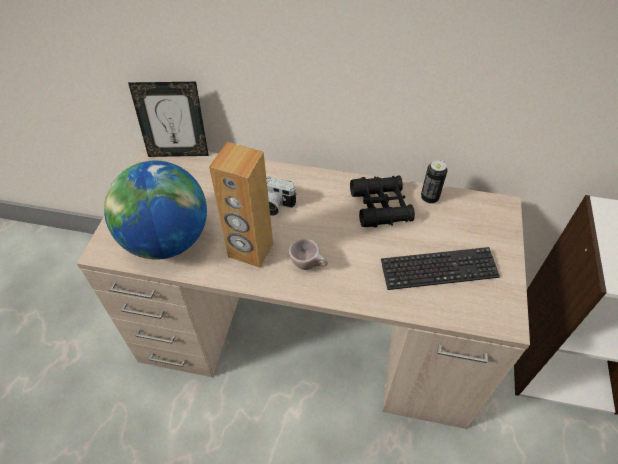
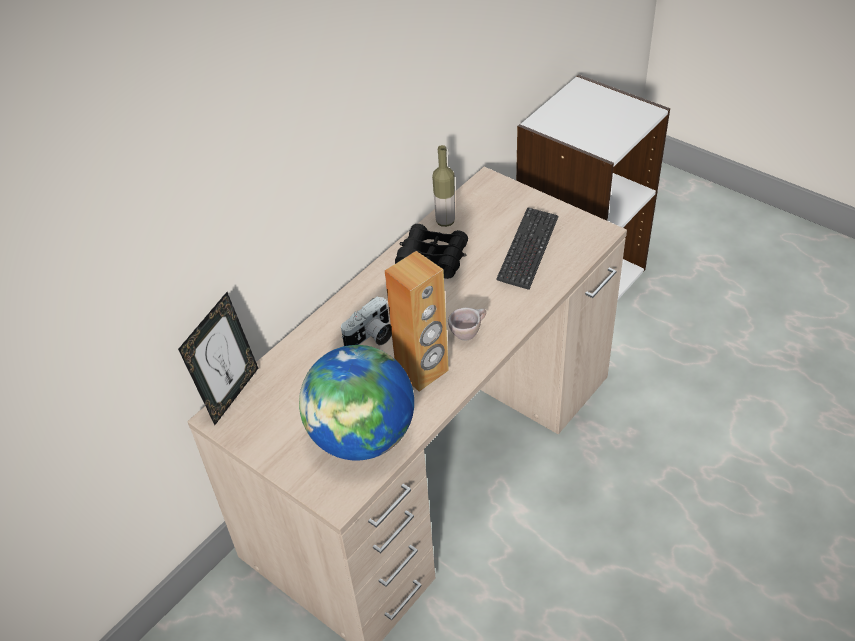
camera: 60 degrees left, 5 degrees down
(429, 198) = (445, 221): can -> bottle

